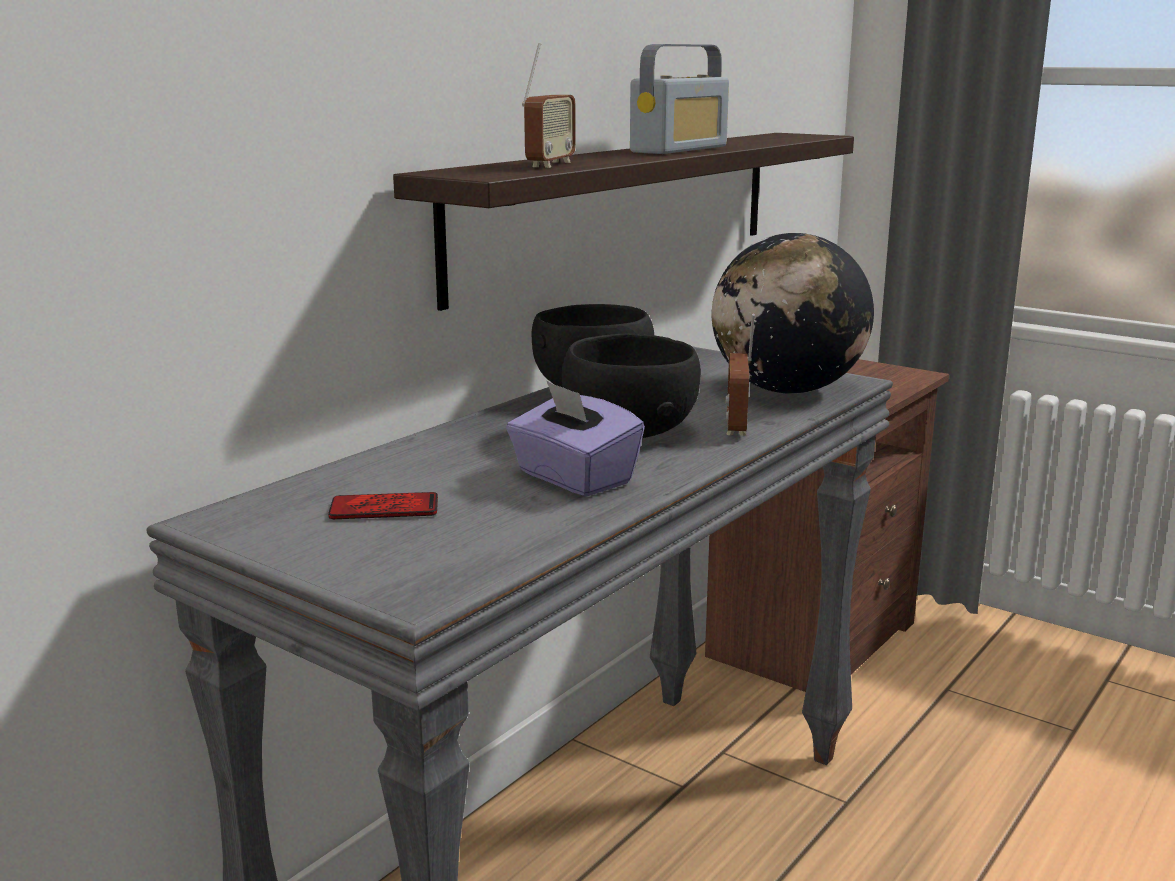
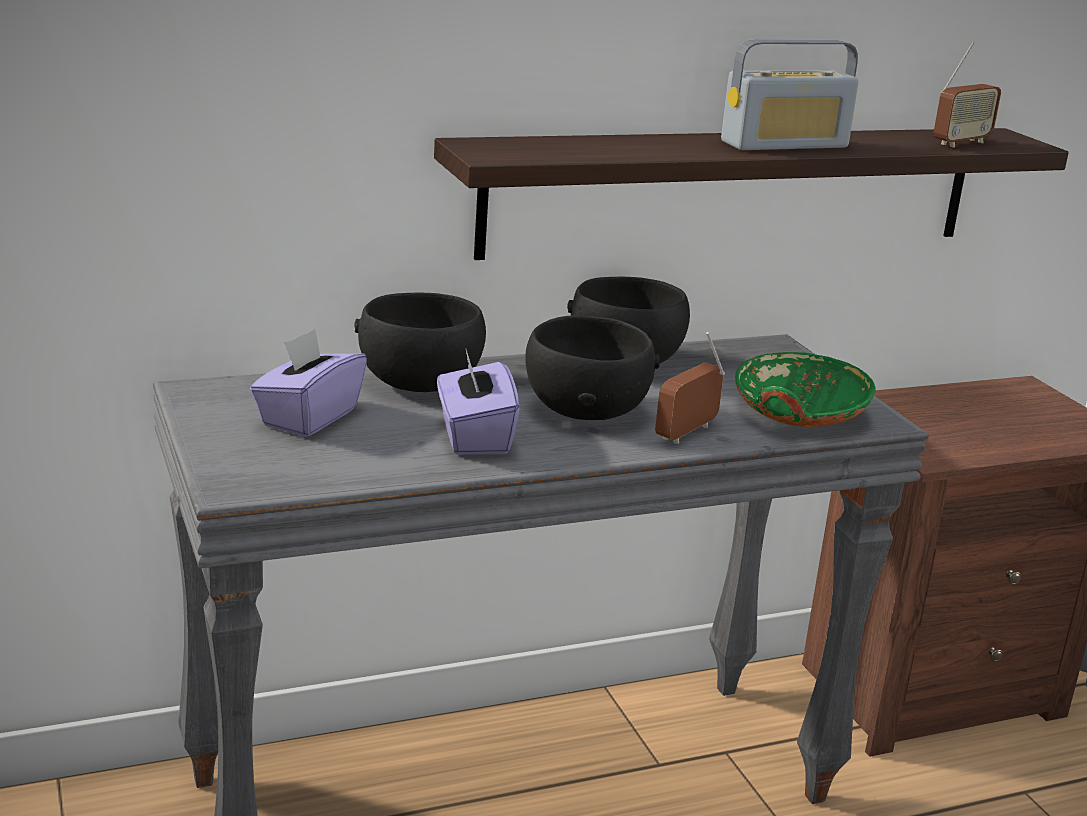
camera: 30 degrees right, 5 degrees up
(384, 508) = (308, 417): phone -> purple tissue box
(447, 451) = (420, 384): none -> black bowl
(550, 164) = (588, 149): radio -> radio (960, 143)
(786, 390) = (798, 413): globe -> green bowl

